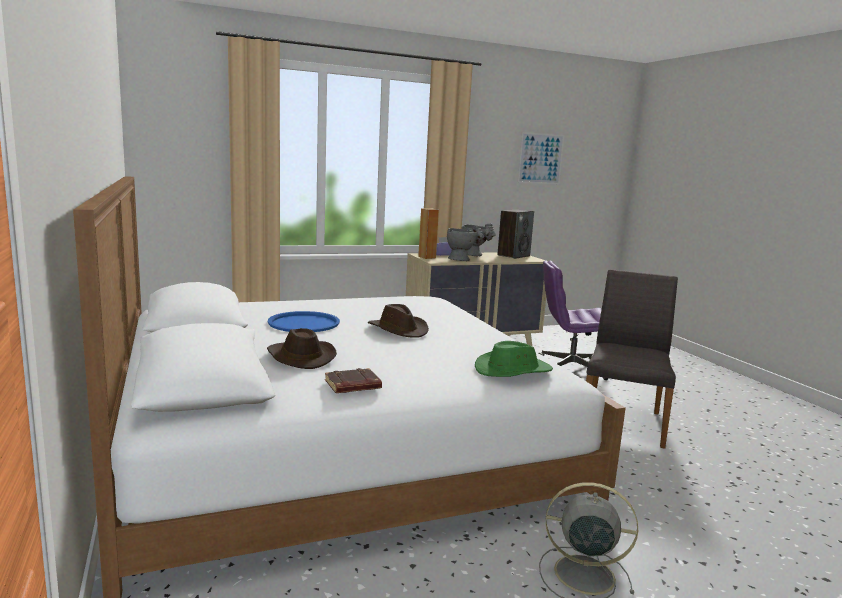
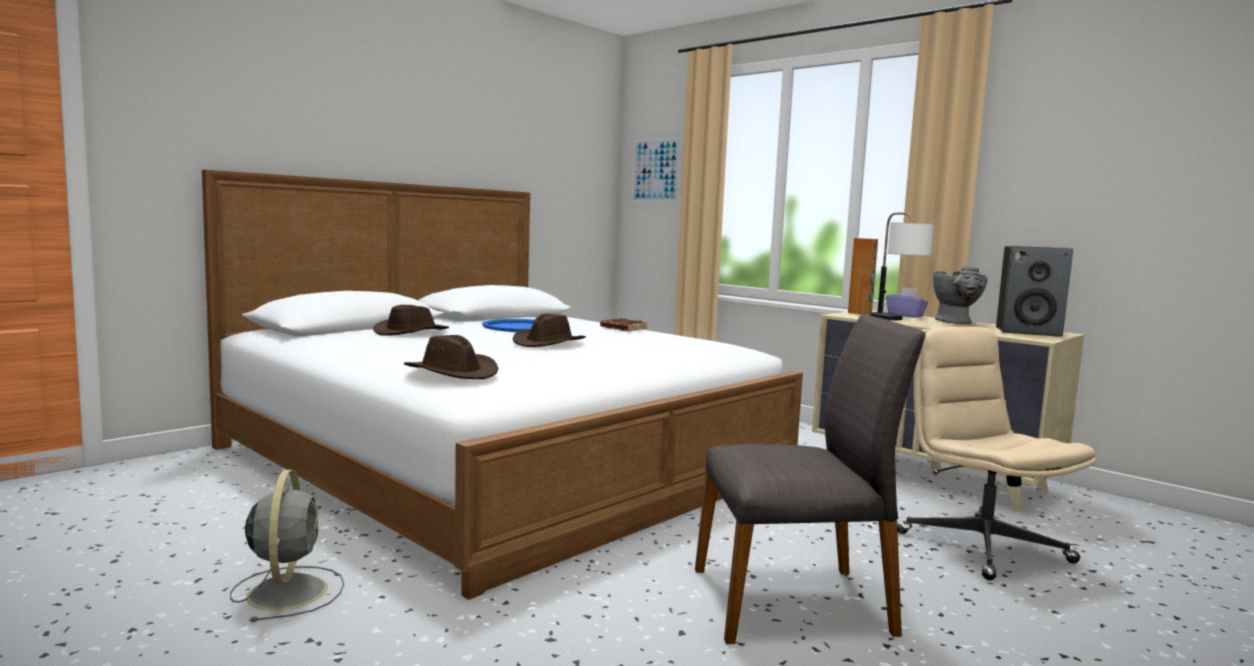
camera: 65 degrees right, 5 degrees down
(352, 386) = (347, 344): brown book -> brown book (622, 328)
(462, 260) = (895, 320): grey vase -> table lamp
(513, 370) = (453, 372): green hat -> brown hat
(540, 158) = (1175, 151): picture -> picture (656, 170)
(570, 368) = (981, 546): purple office chair -> beige office chair

